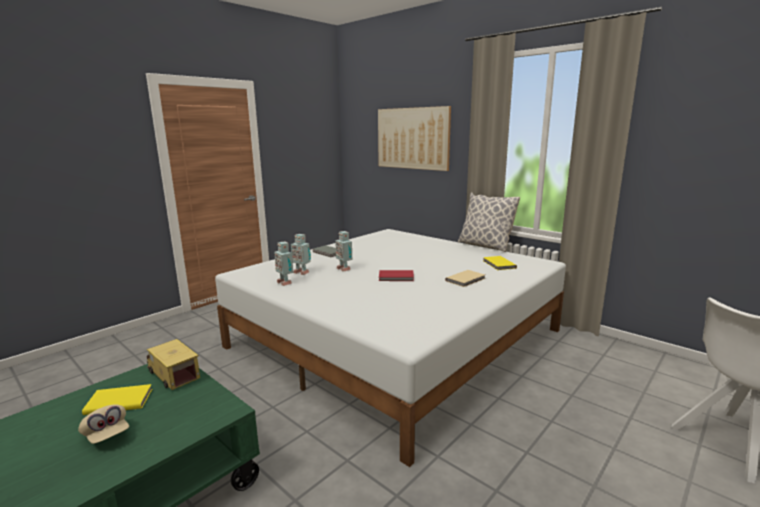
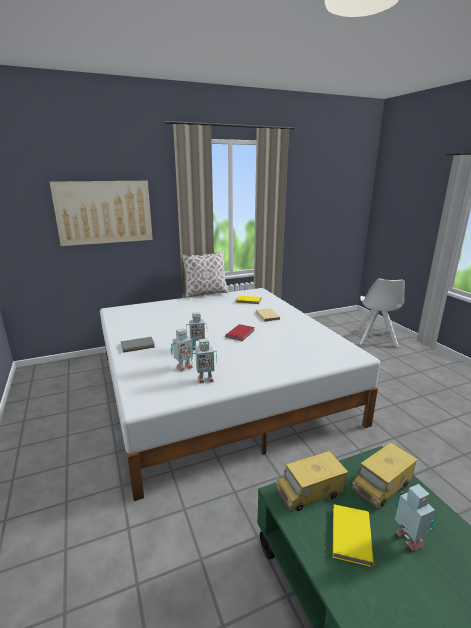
camera: 65 degrees left, 5 degrees up
(106, 435) = (408, 541): beige cap -> toy robot
(184, 414) = (382, 485): none -> toy truck

